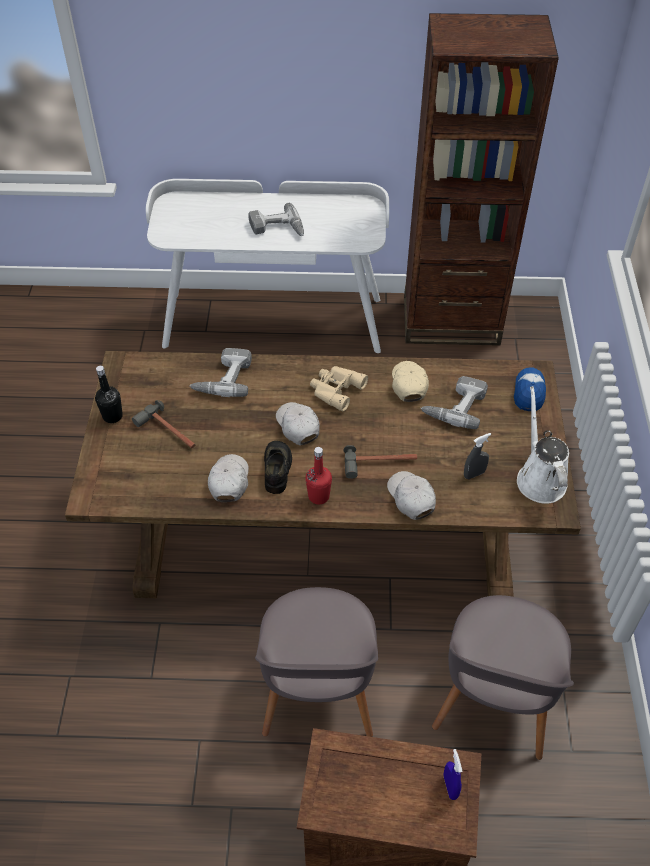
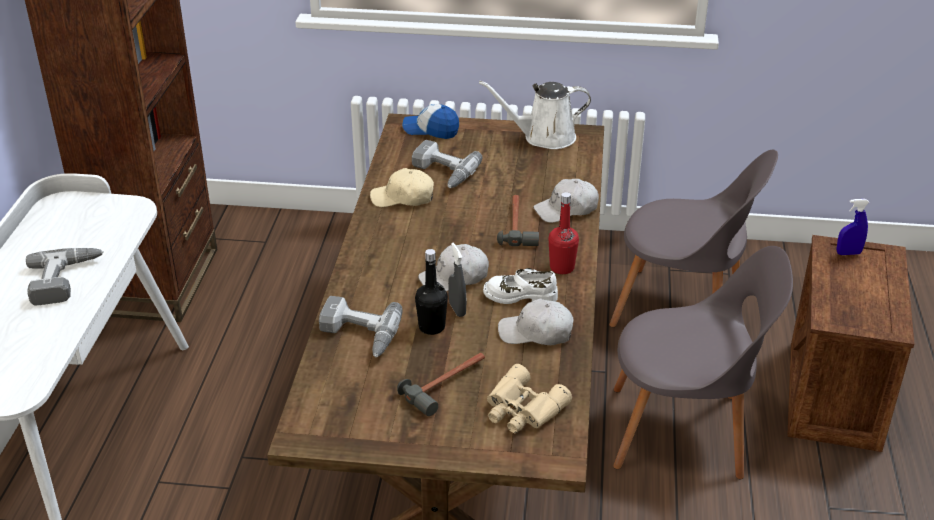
camera: 85 degrees left, 15 degrees down
(112, 416) = (408, 440): black bottle -> black bottle (432, 327)
(277, 469) = (520, 295): black shoe -> white shoe
(335, 389) = (400, 248): beige binoculars -> beige binoculars (522, 410)
(474, 474) = (537, 171): grey spray bottle -> grey spray bottle (457, 309)

